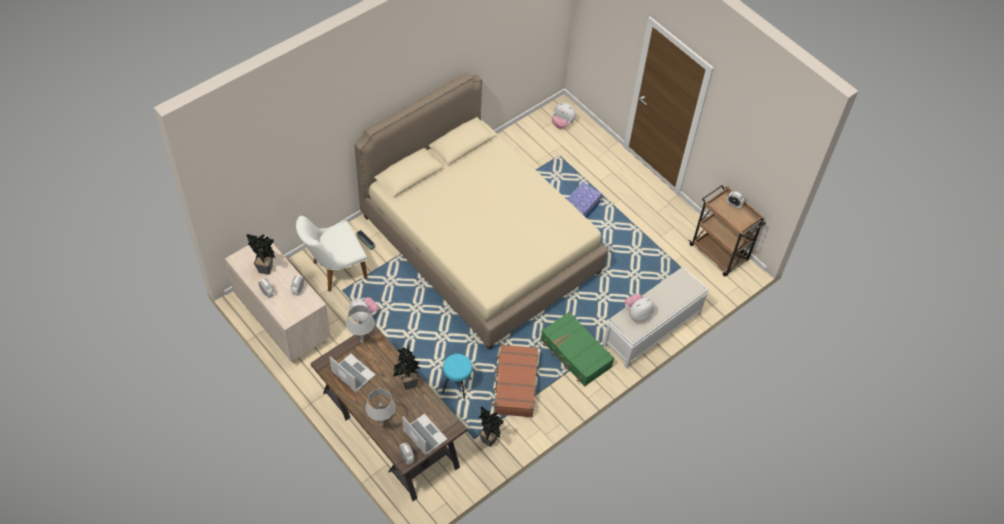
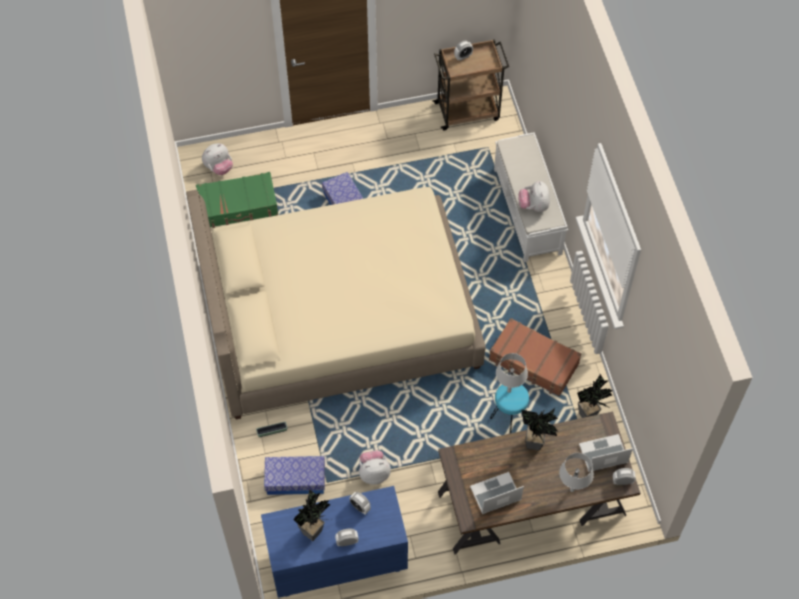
camera: 60 degrees left, 5 degrees up
(282, 321) = (337, 561): beige dresser -> blue dresser
(334, 271) = (295, 480): white chair -> storage box
(362, 341) = (458, 469): grey table lamp -> grey table lamp (509, 391)
(575, 353) = (522, 291): green suitcase -> green suitcase (238, 206)

